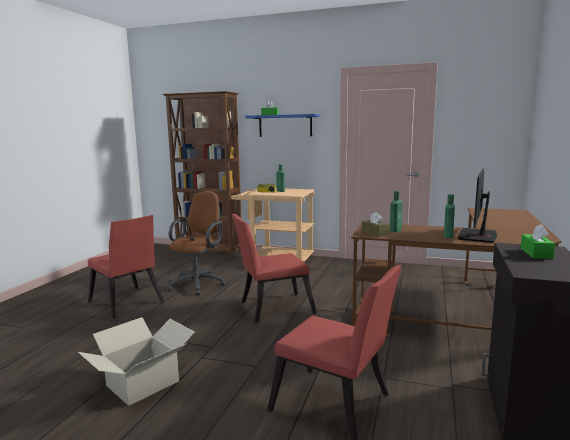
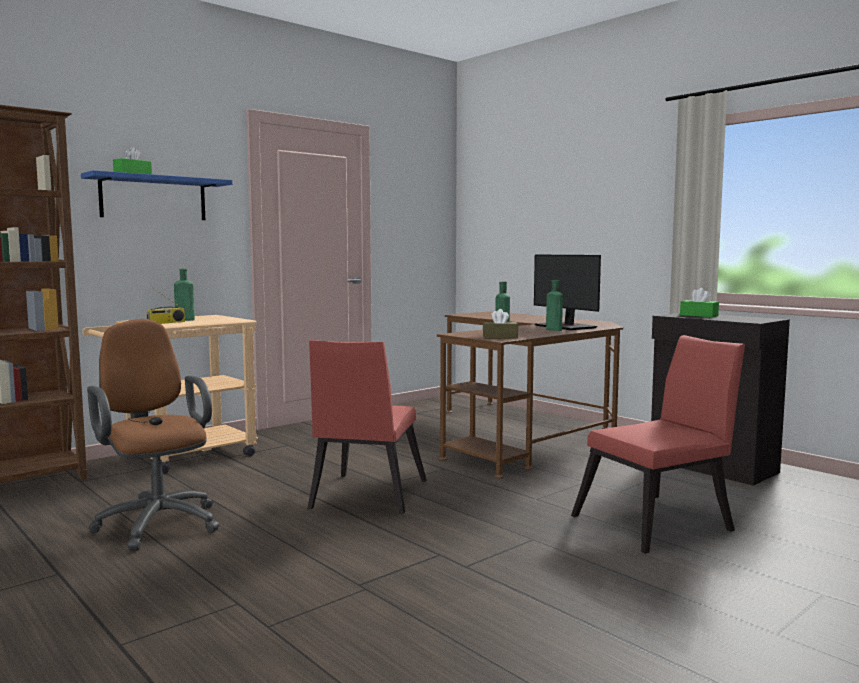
camera: 60 degrees left, 5 degrees down
(127, 303) = (121, 597): red chair -> none
(142, 383) = (501, 620): cardboard box -> none

